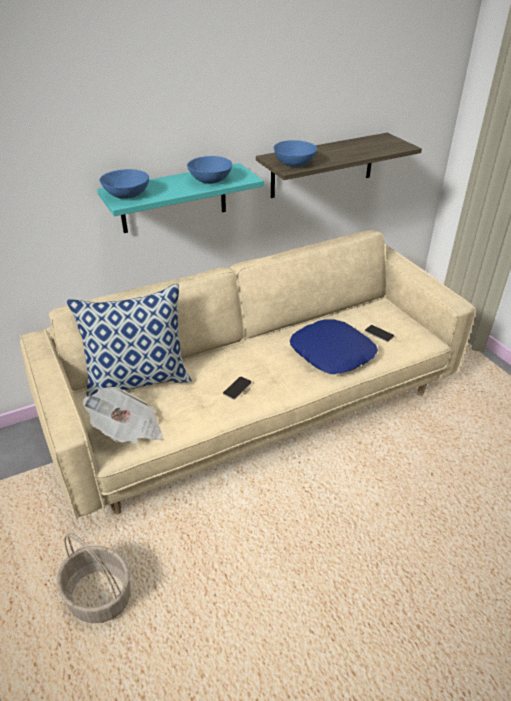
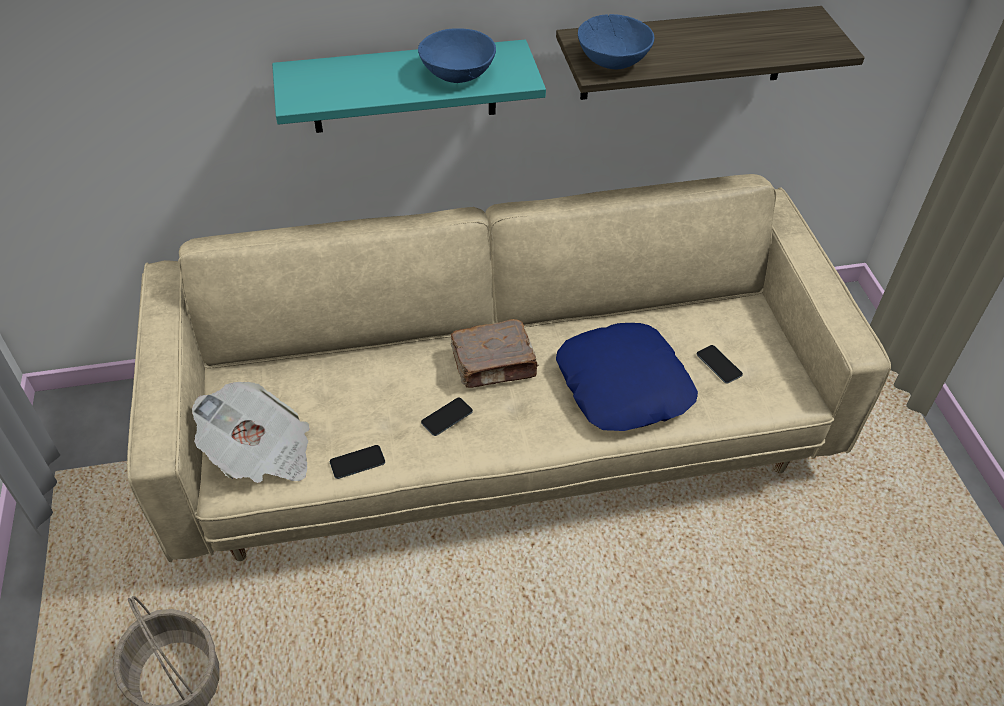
camera: 15 degrees right, 10 degrees up
(126, 194) = (310, 84): blue bowl -> none
(139, 380) = (306, 368): pillow -> none
(192, 422) = (357, 462): none -> phone
(254, 357) = (495, 364): none -> brown book

